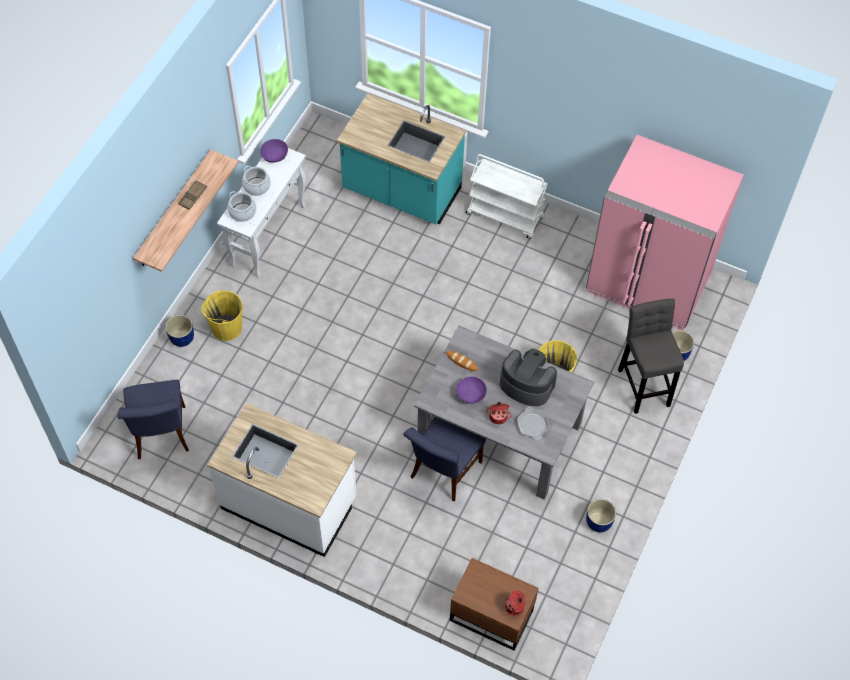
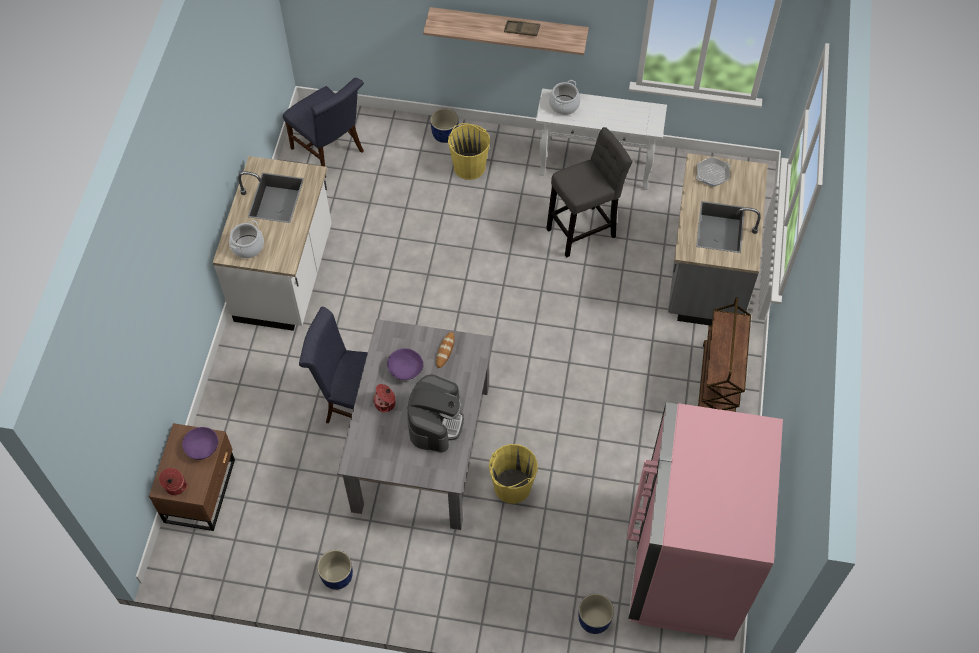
camera: 75 degrees right, 0 degrees up
(161, 436) = (330, 152): blue chair -> blue chair turned 105 degrees counterclockwise
(257, 186) = (602, 107): cooking pot -> cooking pot (248, 246)
(274, 155) = (649, 111): purple bowl -> purple bowl (203, 448)
(401, 191) = (706, 272): turquoise counter -> grey counter
(505, 216) = (718, 384): white cart -> brown cart
(533, 425) = (384, 440): frying pan -> frying pan (712, 174)
(643, 384) = (536, 589): grey stool -> grey stool (584, 230)

